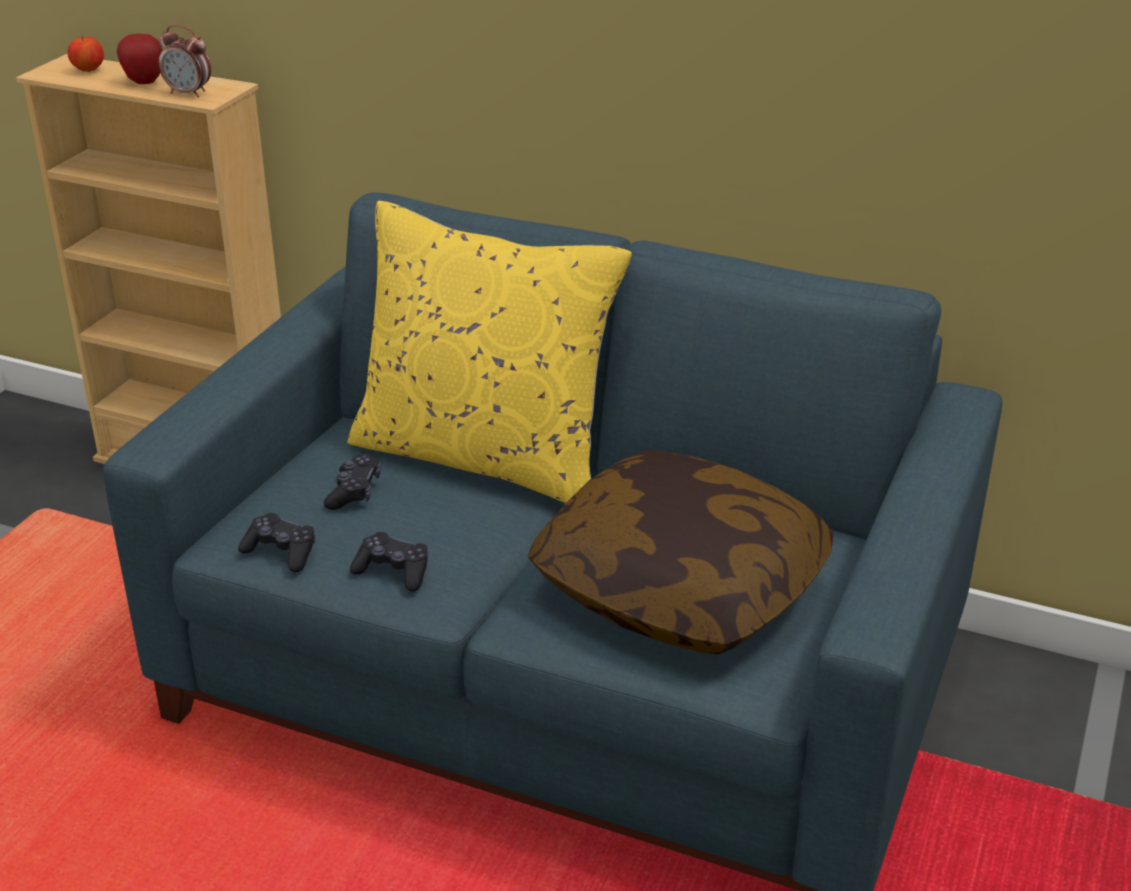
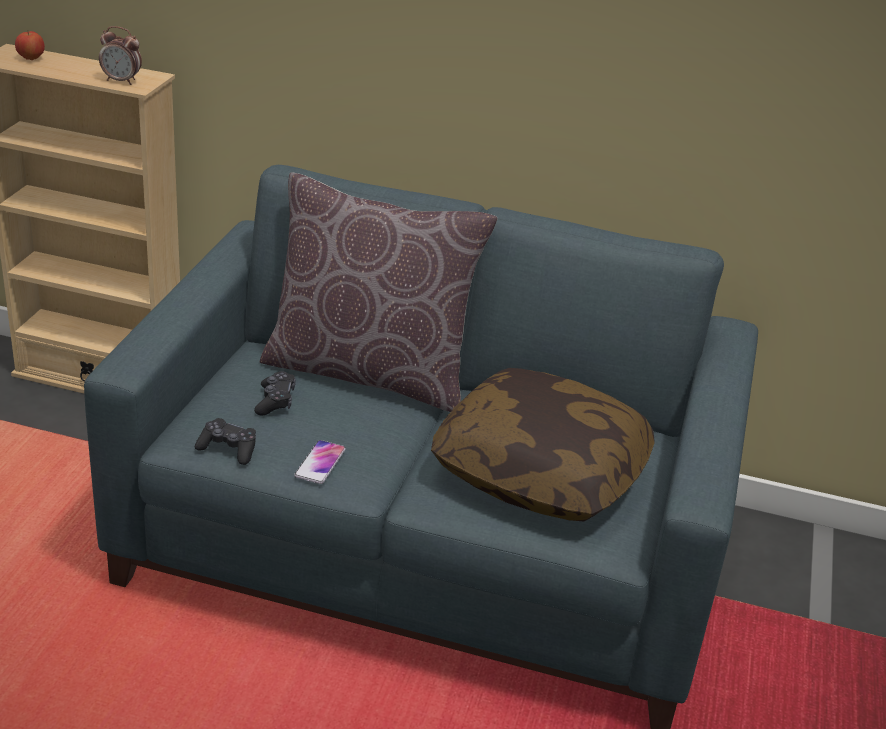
camera: 10 degrees left, 0 degrees up
(144, 82) = (81, 70): apple -> none
(393, 571) = (320, 463): black game controller -> phone
(485, 456) = (369, 372): yellow pillow -> brown pillow

